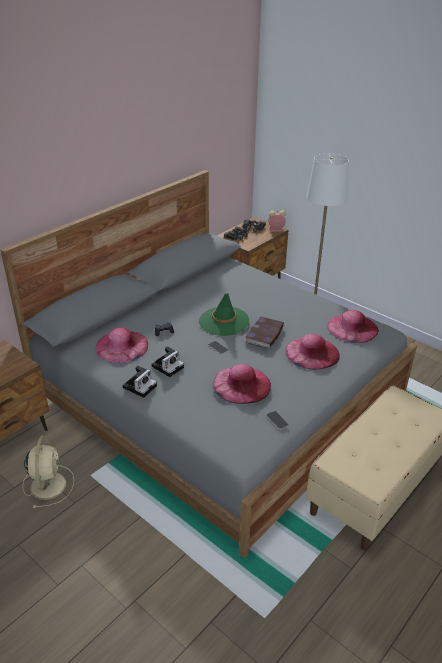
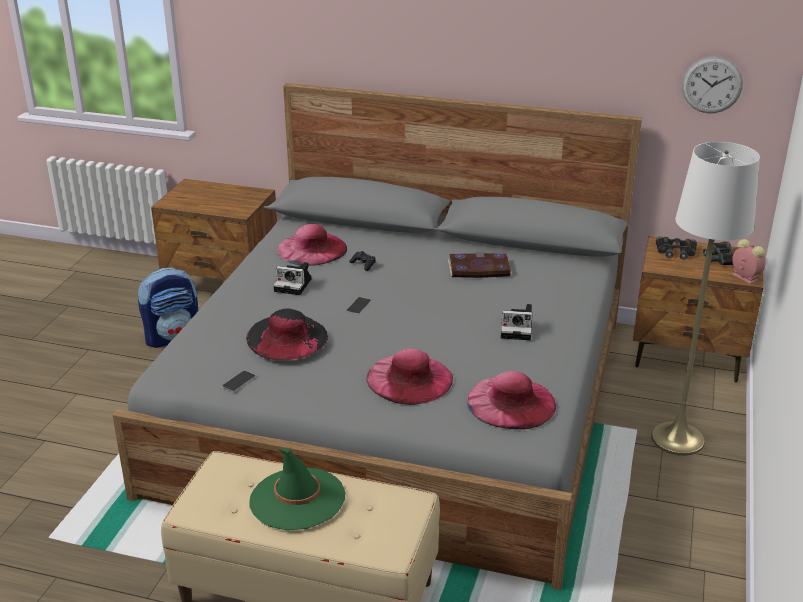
camera: 65 degrees right, 5 degrees down
(48, 484) = (173, 337): beige fan -> backpack
(140, 386) = (245, 279): camera -> camera (518, 329)
(224, 321) = (422, 295): green hat -> green hat (297, 499)
(227, 138) = (712, 85): none -> wall clock
(241, 384) = (287, 337): pink hat -> black hat
(264, 334) = (420, 332): book -> book (478, 269)

